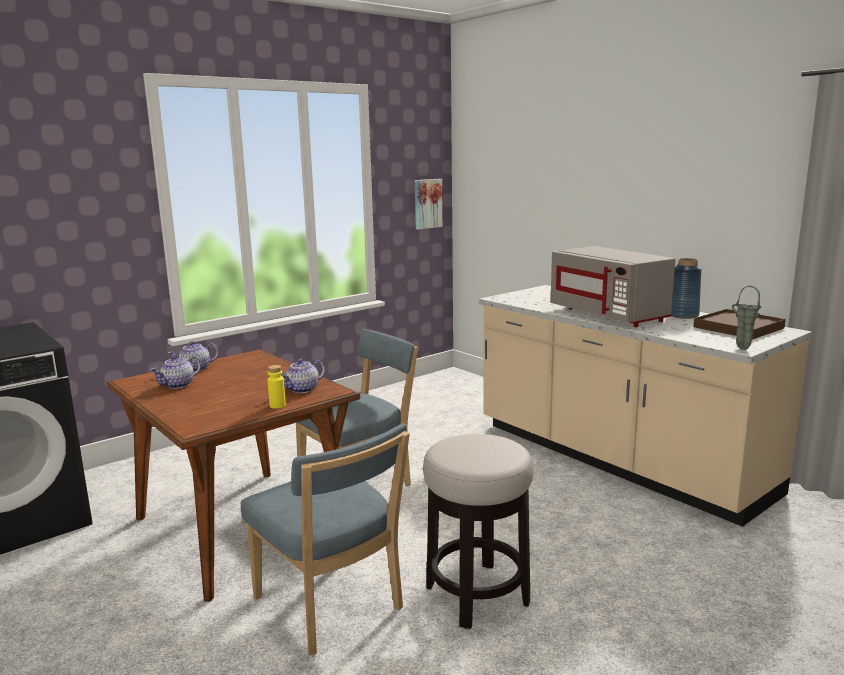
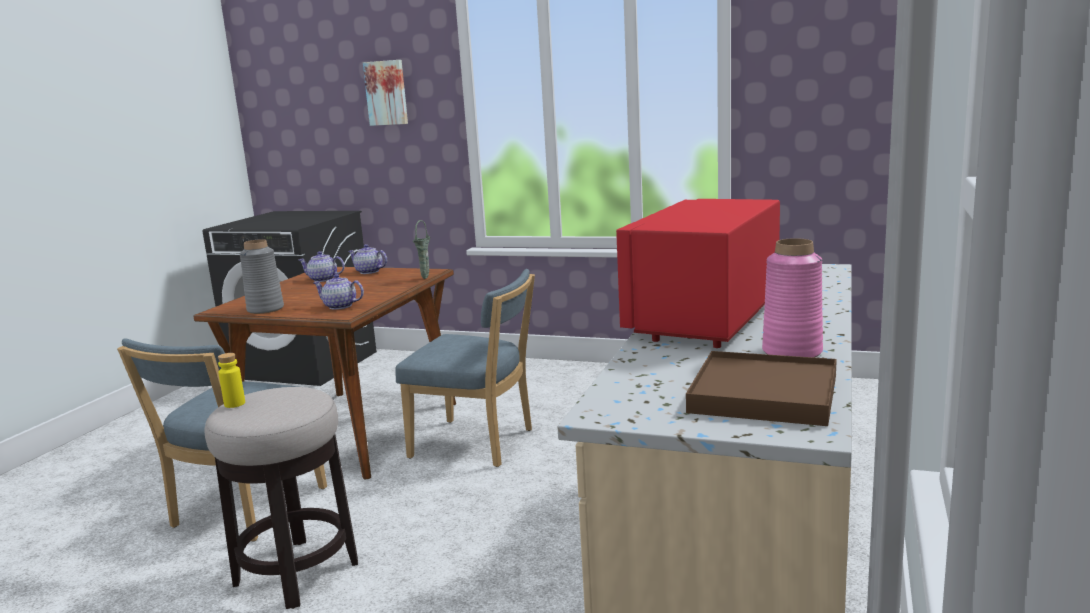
camera: 60 degrees right, 0 degrees up
(244, 413) = (266, 309): none -> grey vase
(277, 405) = (290, 311): yellow bottle -> yellow bottle (234, 404)
(427, 203) = (837, 117): picture -> picture (387, 93)
(609, 315) = (705, 319): grey microwave -> red microwave
(683, 315) = (791, 352): blue vase -> pink vase
(741, 348) = (602, 412): green vase -> green vase (426, 278)

